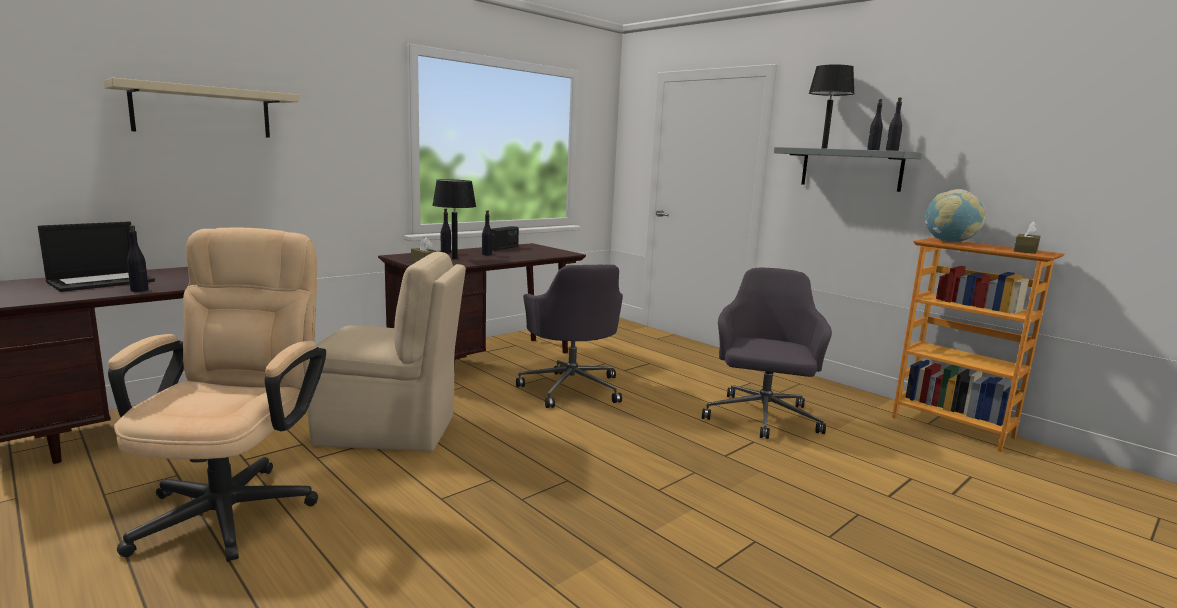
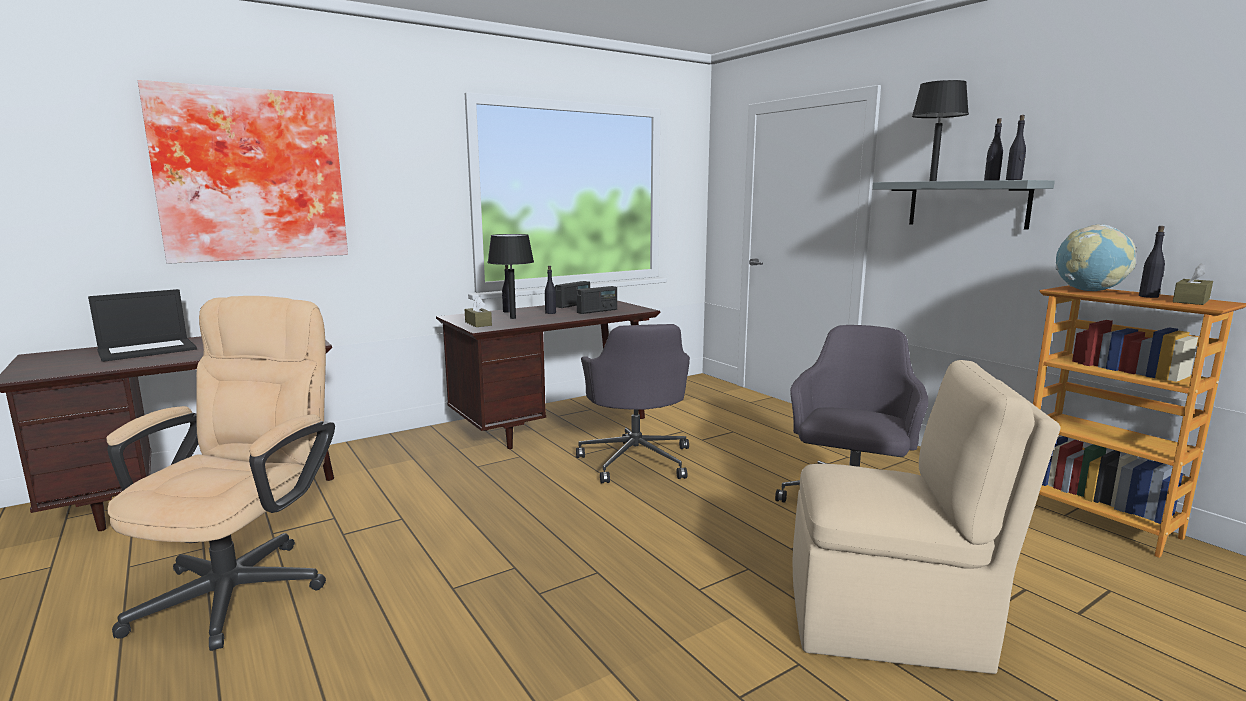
camera: 10 degrees right, 0 degrees up
(139, 290) = (175, 359): black bottle -> black bottle (1149, 296)
(202, 111) = (251, 175): beige shelf -> picture
(391, 430) = (427, 505): beige chair -> beige chair (890, 622)
(529, 253) = (597, 311): none -> radio

